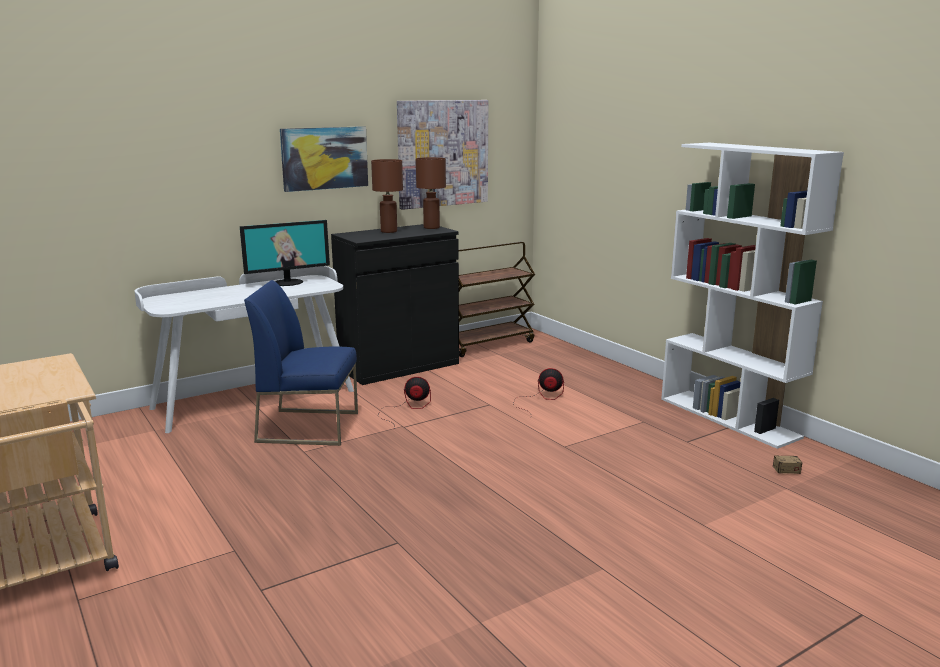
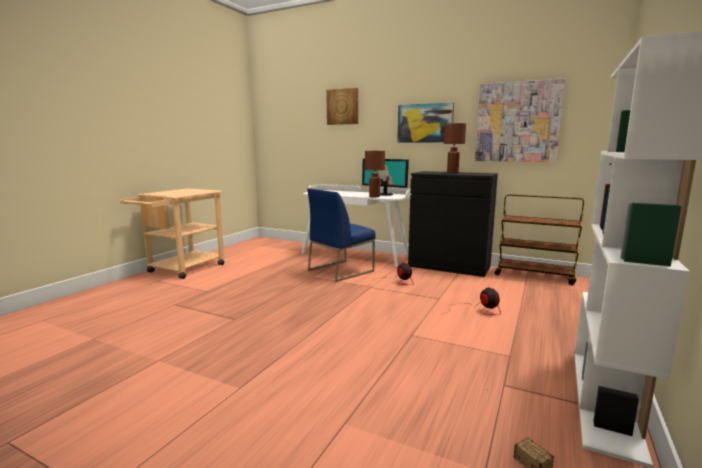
camera: 60 degrees right, 5 degrees down
(166, 130) = (342, 106): none -> picture
(309, 427) = (341, 270): blue chair -> blue chair turned 105 degrees counterclockwise
(431, 227) = (485, 173): brown table lamp -> brown table lamp (374, 196)

